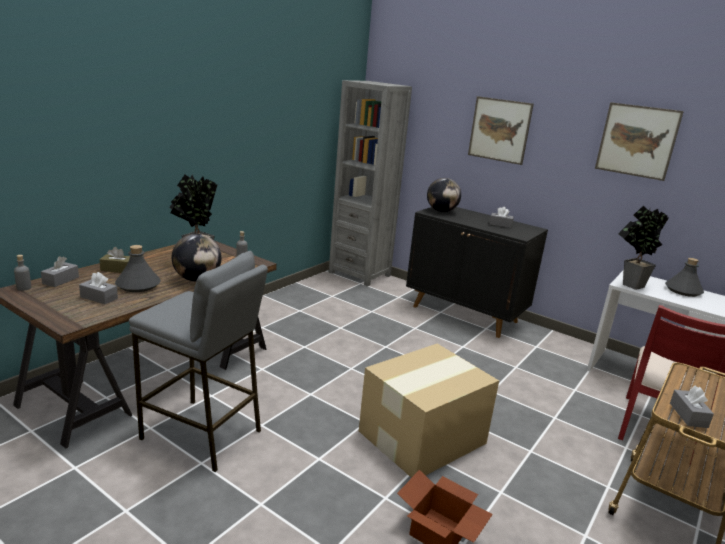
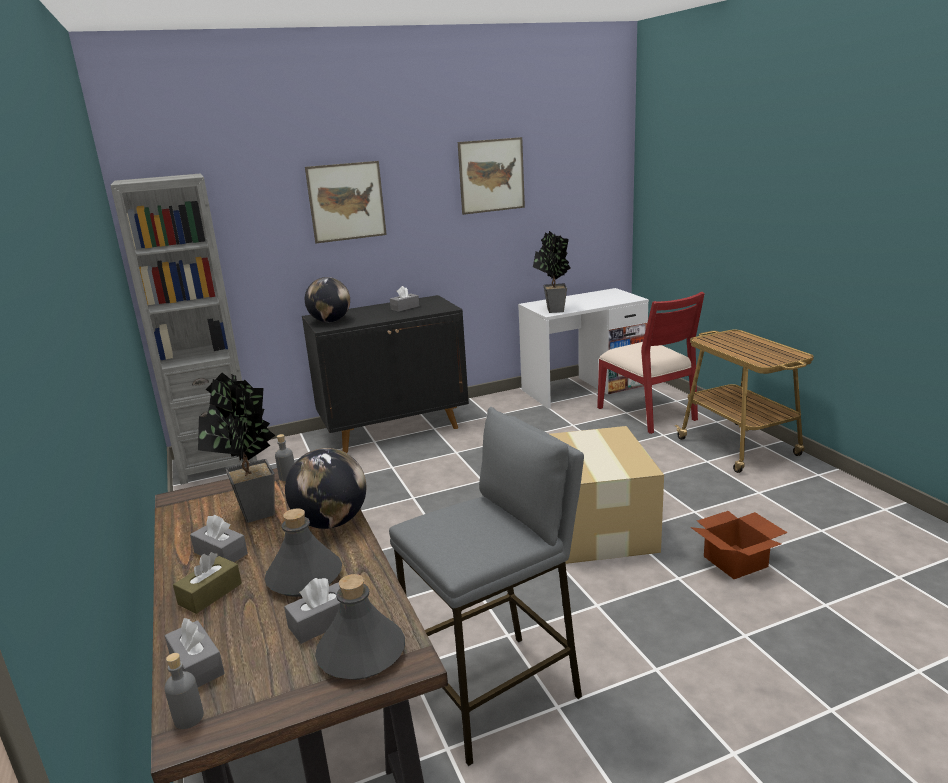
camera: 55 degrees left, 0 degrees up
(683, 291) = (578, 299): grey bottle -> grey bottle (362, 654)
(688, 415) = (769, 358): grey tissue box -> grey tissue box (221, 553)

